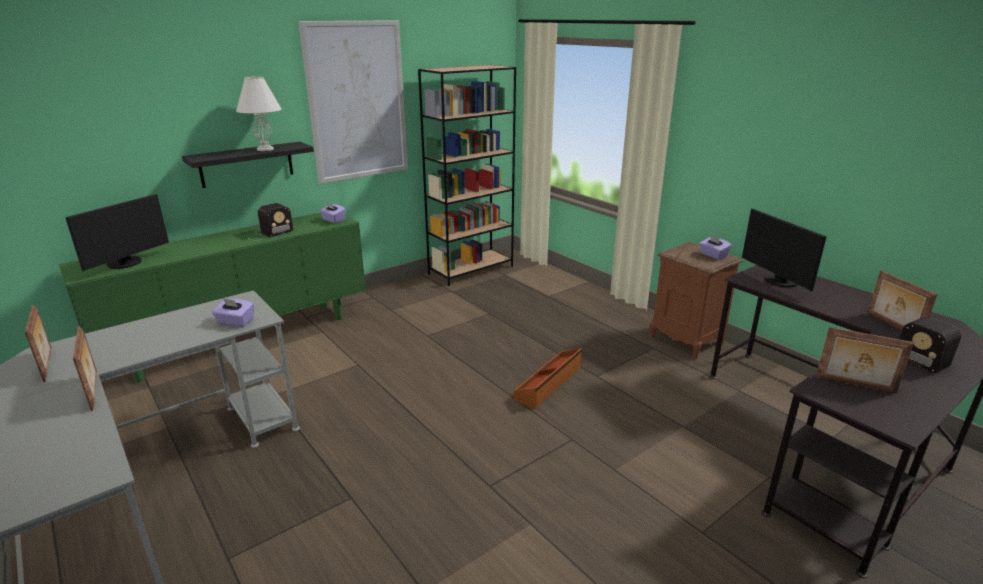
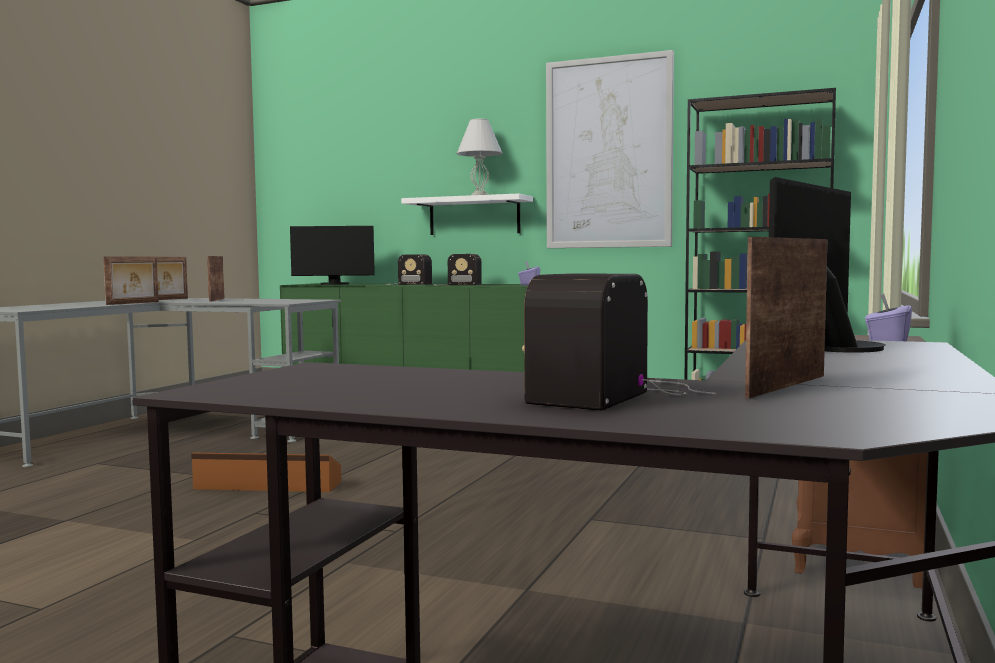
camera: 60 degrees right, 20 degrees down
(210, 243) = (406, 284): none -> radio
(235, 322) = (271, 302): purple tissue box -> none
(246, 164) = (474, 216): black shelf -> white shelf
(549, 383) = (522, 500): brown storage box -> brown storage box (267, 486)
(855, 385) = (370, 376): picture frame -> picture frame (216, 300)

